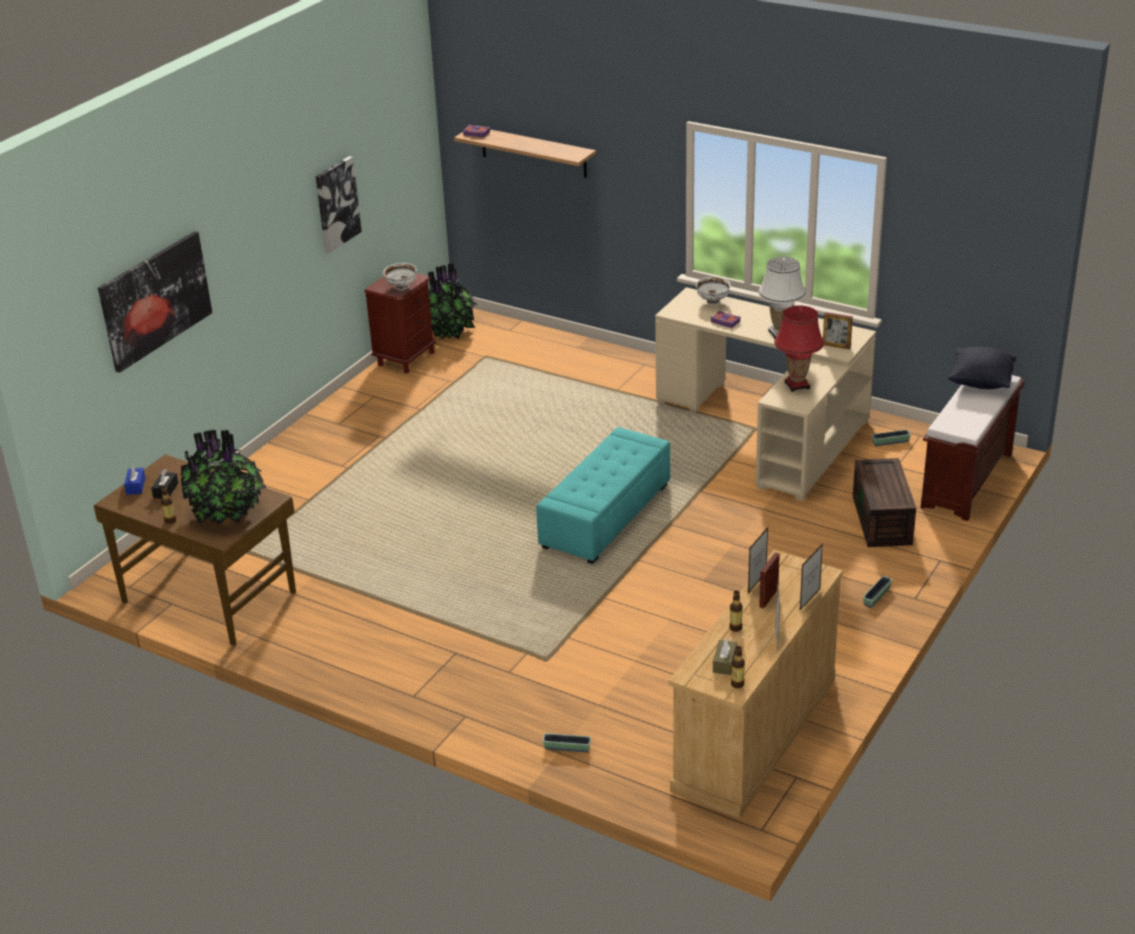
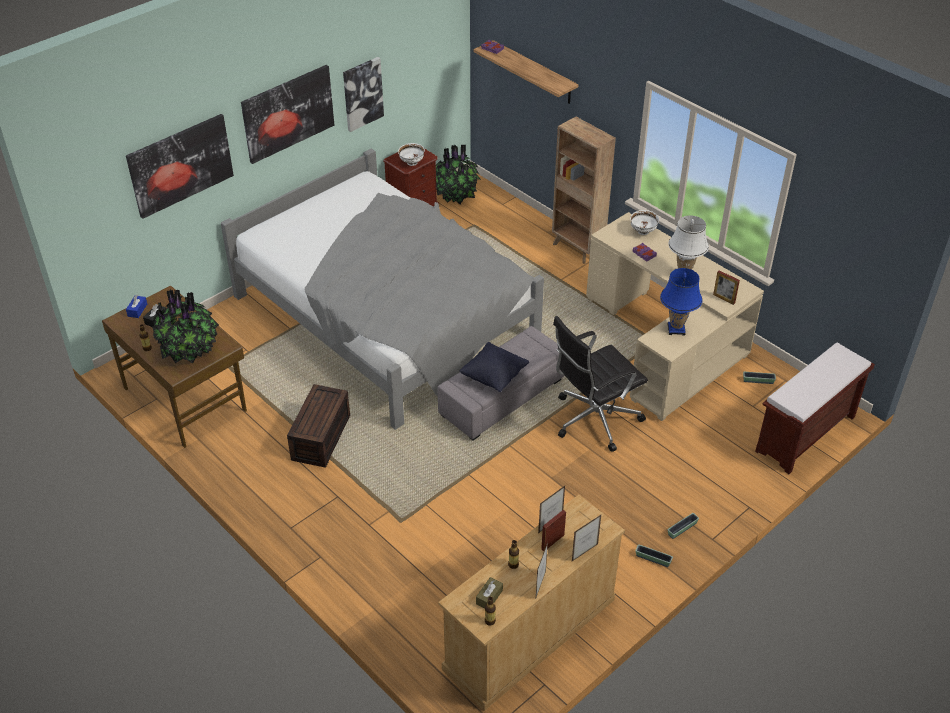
camera: 15 degrees right, 10 degrees up
(263, 230) = (288, 113): none -> picture
(425, 464) = (387, 316): none -> grey bed
(567, 748) = (382, 607): planter -> planter (653, 559)
(605, 516) = (501, 397): turquoise ottoman -> grey ottoman
(621, 357) = (577, 249): none -> brown bookcase
(724, 515) = (594, 419): none -> black office chair
(797, 385) = (676, 329): red table lamp -> blue table lamp
(883, 520) = (719, 456): brown storage box -> brown storage box (321, 438)
(980, 382) = (834, 360): black pillow -> black pillow (494, 377)

